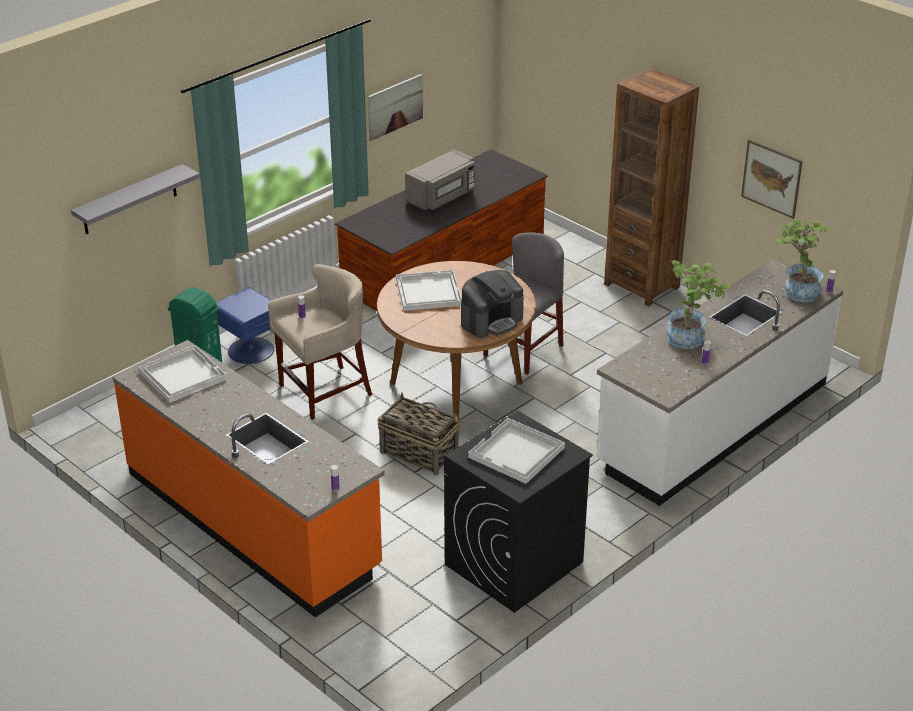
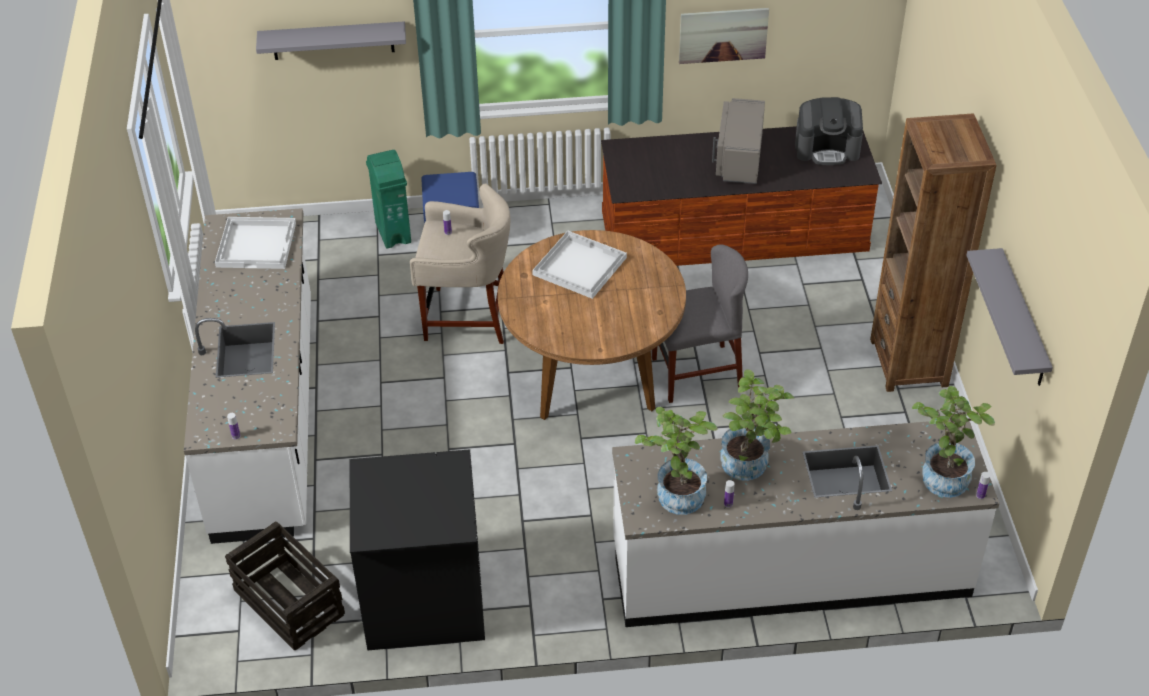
camera: 40 degrees right, 10 degrees up
(252, 520) = (267, 415): orange counter -> white counter
(418, 452) = (474, 430): basket -> none
(421, 618) = (288, 602): none -> crate
(442, 197) = (738, 158): grey microwave -> grey microwave turned 105 degrees clockwise
(491, 320) = (599, 331): coffee machine -> coffee machine (827, 148)
(516, 453) = (411, 496): white tray -> none
(667, 372) = (675, 492): none -> potted plant
(771, 178) = (1023, 320): picture -> grey shelf

